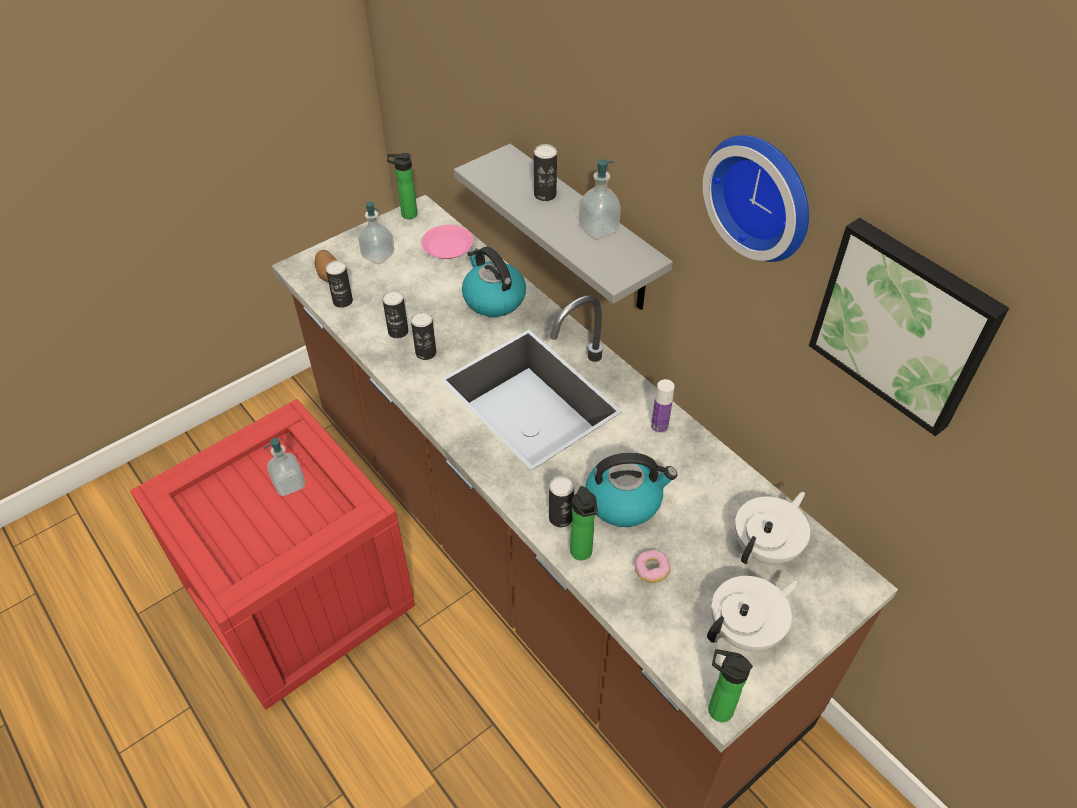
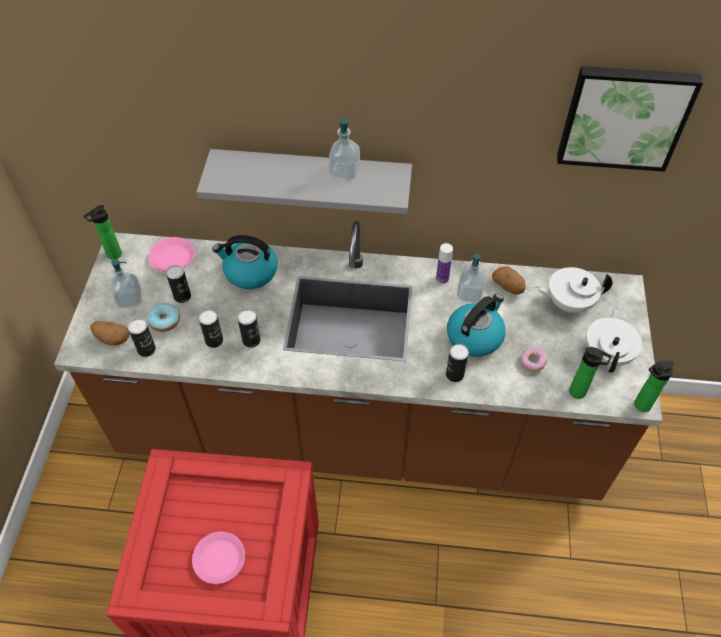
camera: 45 degrees left, 5 degrees up
(245, 524) = (219, 559): none -> pink plate
(289, 484) = (216, 507): soap dispenser -> soap dispenser (469, 294)
(382, 290) = (165, 321): none -> donut
(545, 194) = (282, 170): can -> can (182, 296)
(582, 554) = (490, 385): bottle -> bottle (580, 393)
(719, 483) = (508, 287): none -> potato
(763, 195) = (494, 83): wall clock -> none
(766, 547) = (568, 303): white teapot -> white teapot turned 90 degrees counterclockwise

